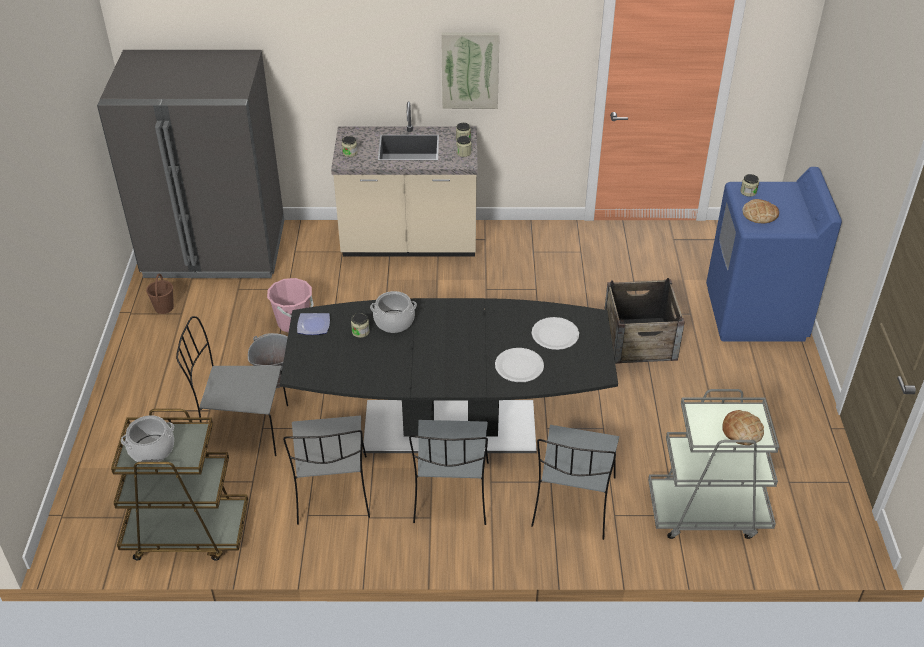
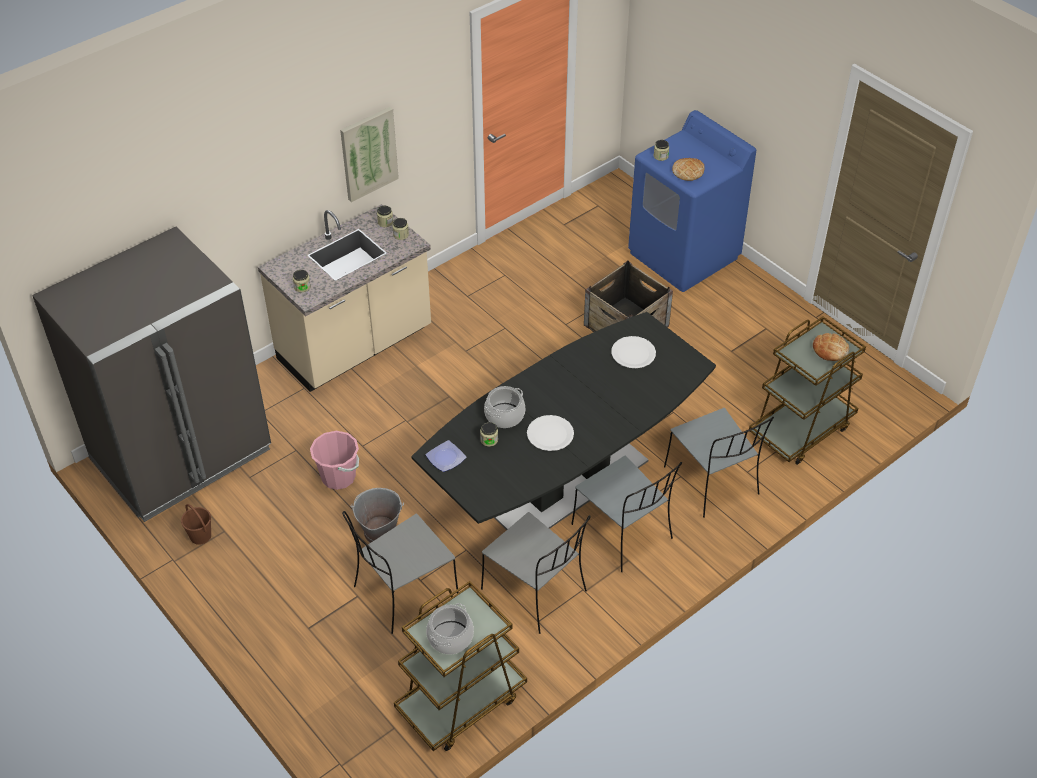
camera: 40 degrees left, 5 degrees up
(519, 366) = (636, 394): white plate -> white plate (550, 434)
(707, 512) = (801, 429): grey cart -> brown cart

